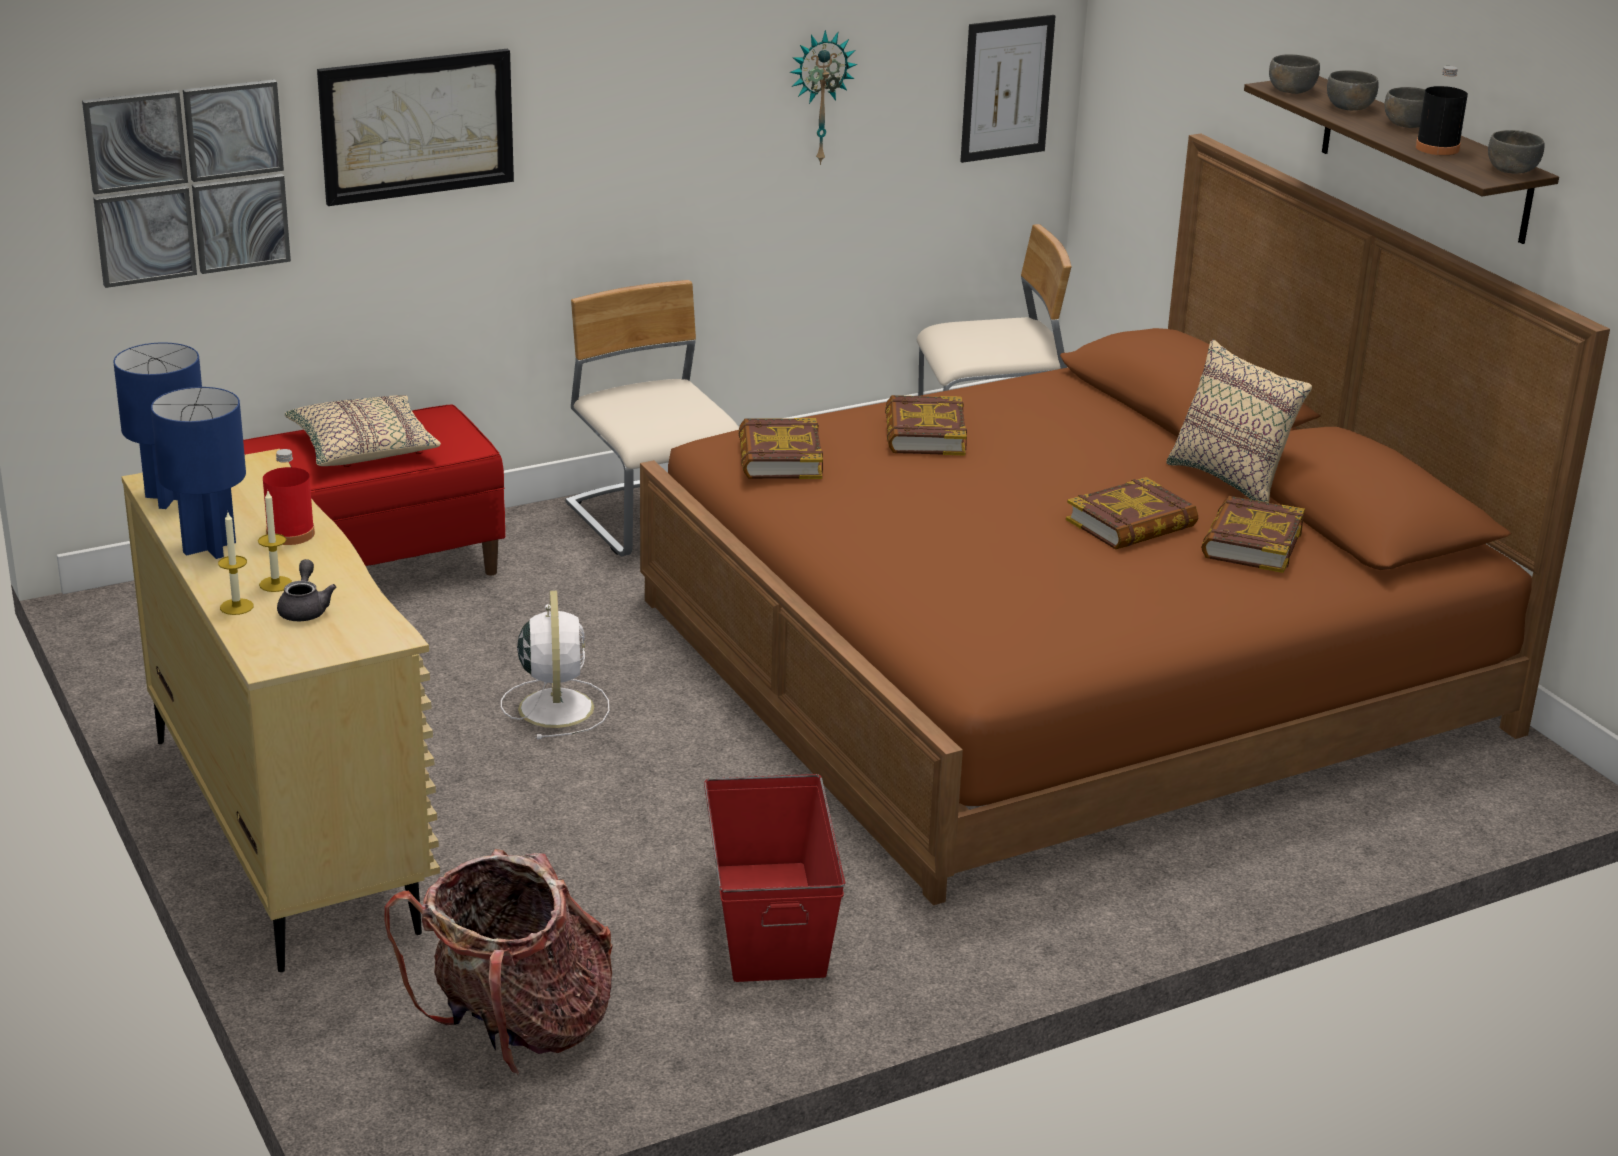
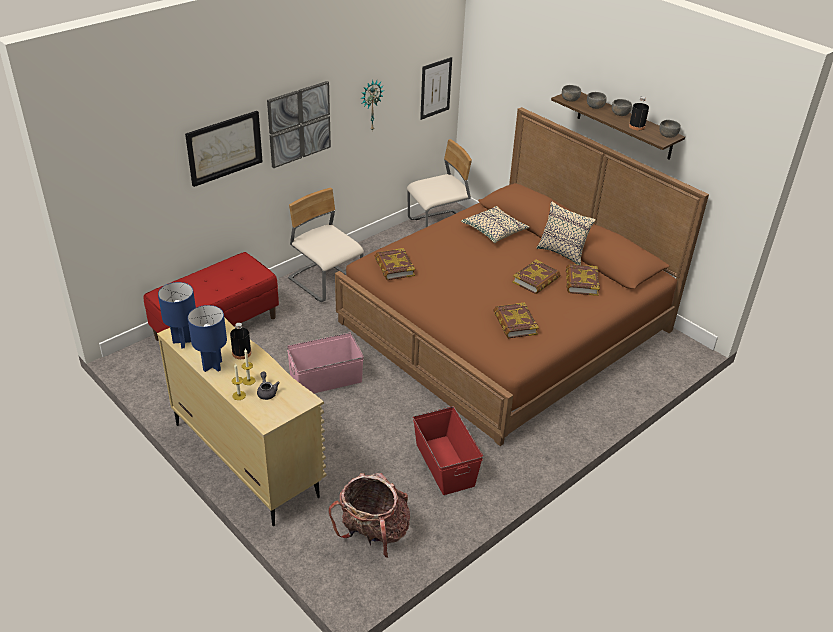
camera: 15 degrees left, 10 degrees up
(188, 182) = (138, 189): picture -> picture (299, 124)
(290, 534) = (241, 353): red bottle -> black bottle
(364, 448) = (219, 280): beige pillow -> beige pillow (494, 230)
(556, 706) = (325, 379): white fan -> pink storage box
(924, 434) = (443, 247): book -> book (514, 324)

